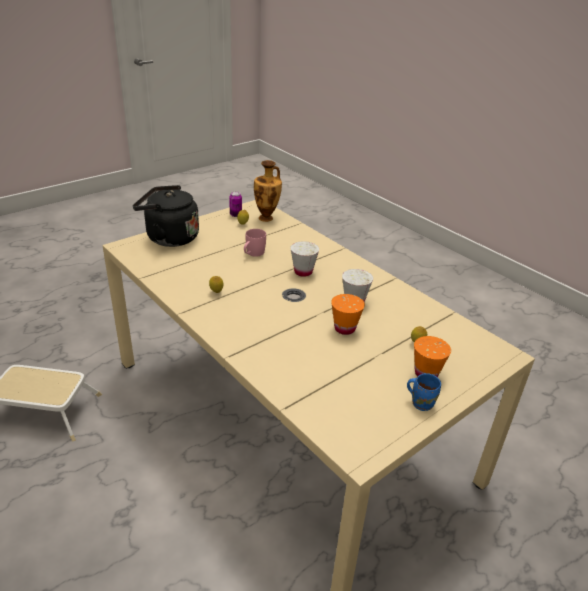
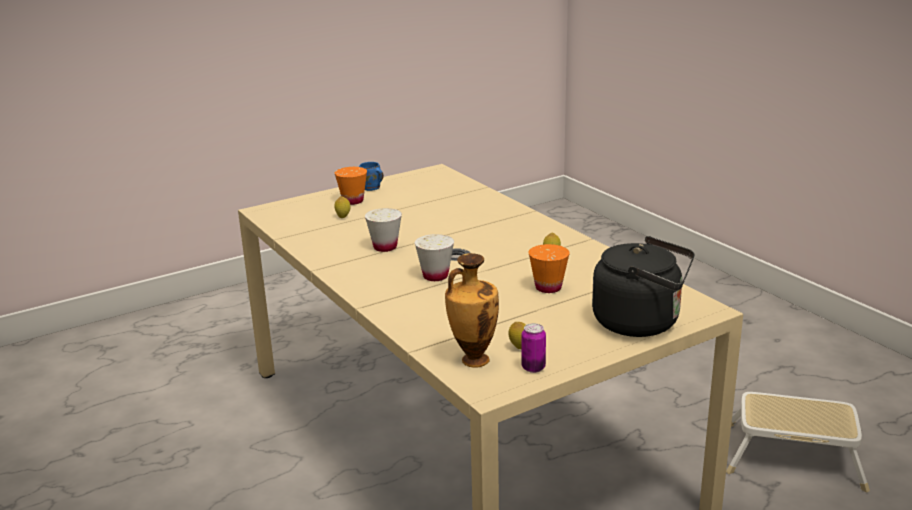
camera: 170 degrees left, 10 degrees down
(253, 254) = (503, 298): pink mug -> none
(344, 328) = (410, 227): orange cup -> orange cup (548, 287)

